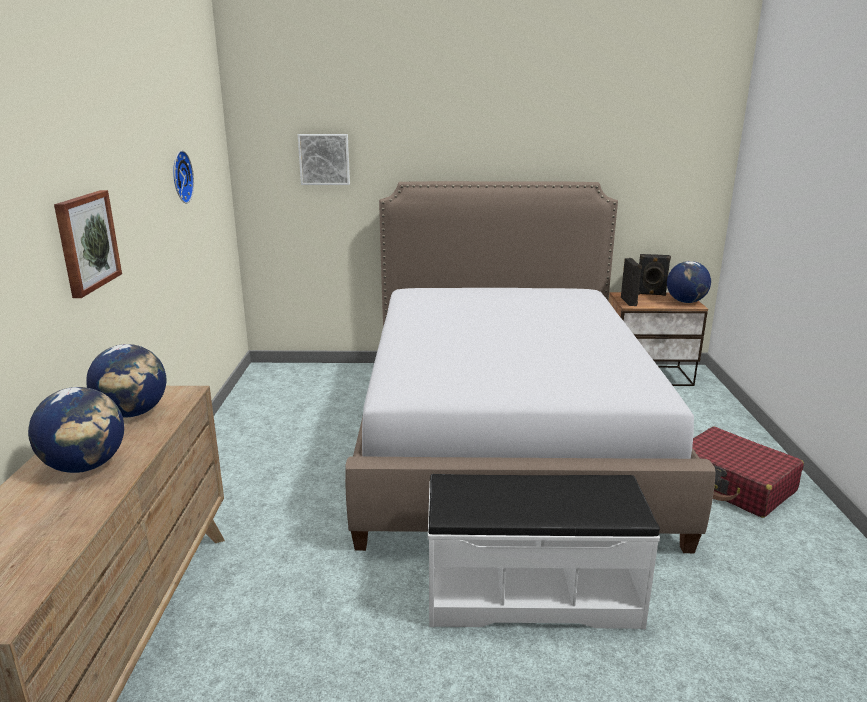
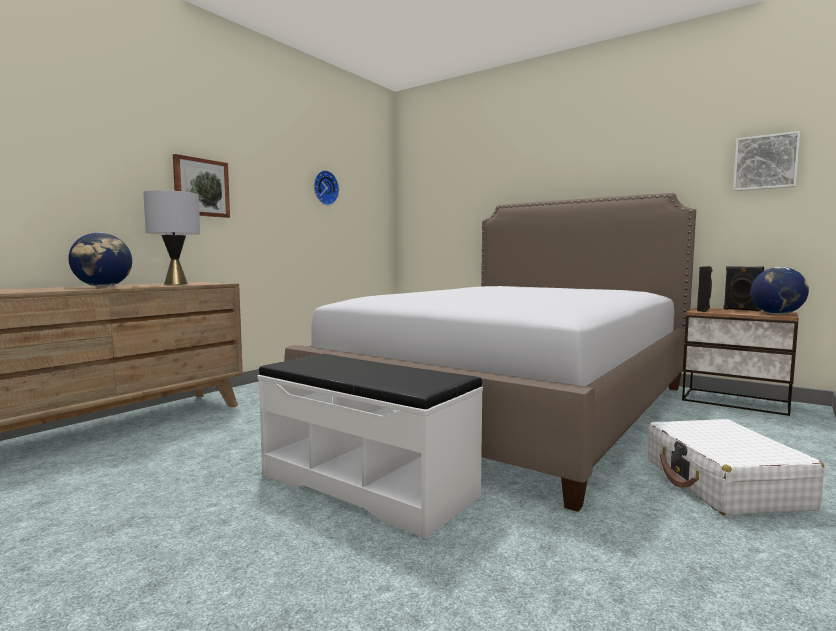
camera: 35 degrees right, 15 degrees down
(133, 413) = (176, 284): globe -> grey table lamp
(324, 159) = (452, 194): picture -> picture (765, 162)
(734, 484) = (724, 484): red suitcase -> white suitcase

